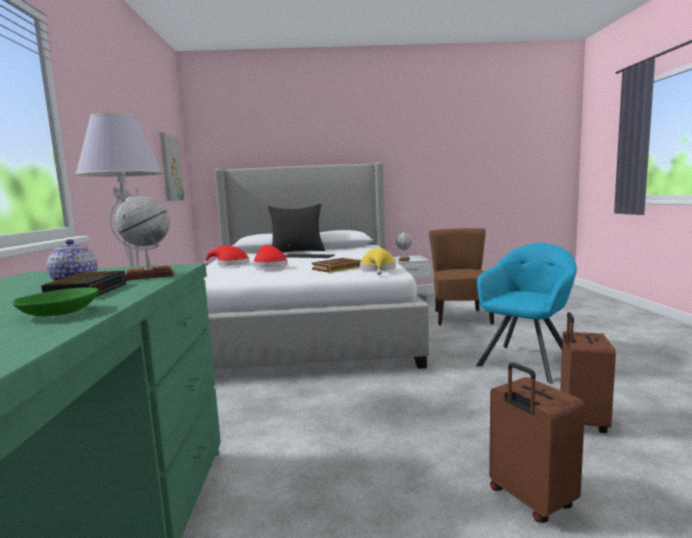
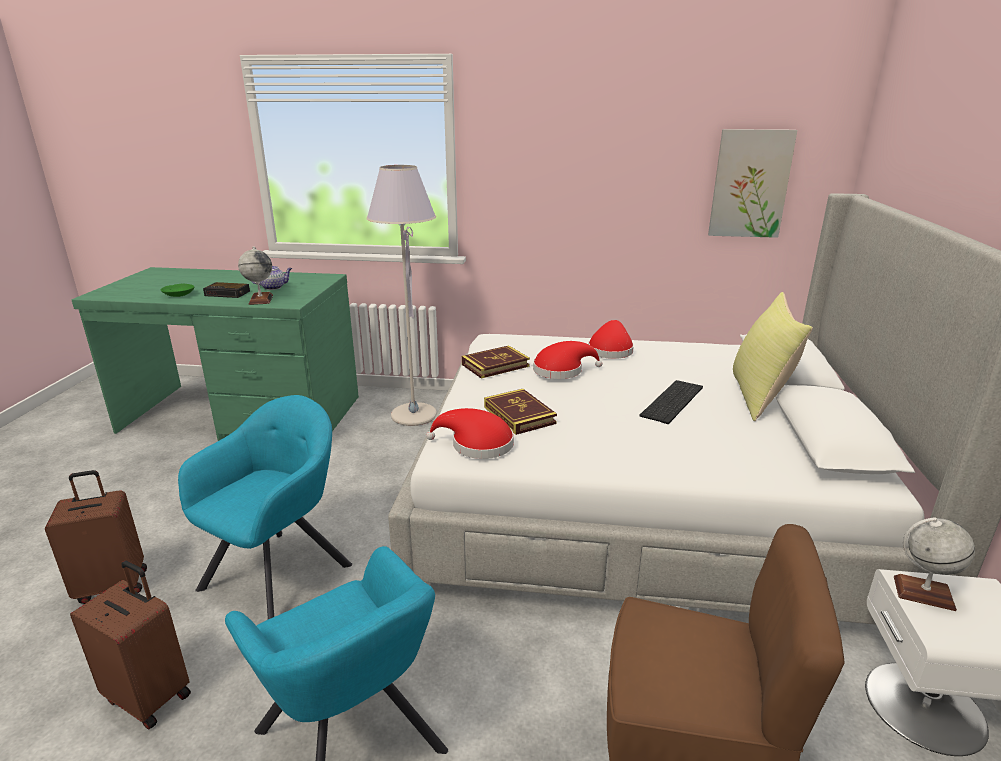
camera: 100 degrees right, 15 degrees up
(258, 275) = (495, 365): none -> book
(297, 251) = (759, 397): black pillow -> yellow pillow
(378, 269) = (477, 444): yellow hat -> red hat
(437, 412) = (281, 573): none -> turquoise armchair

